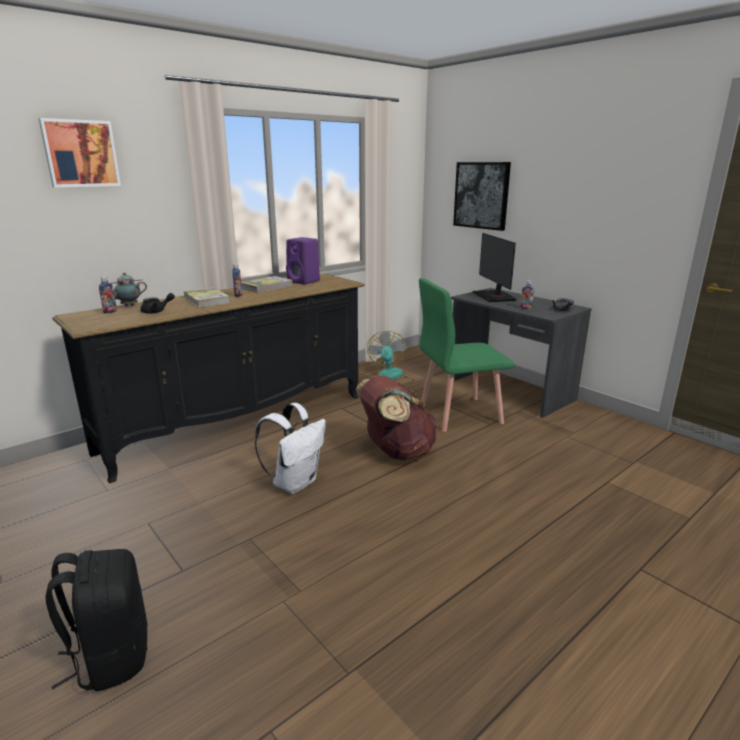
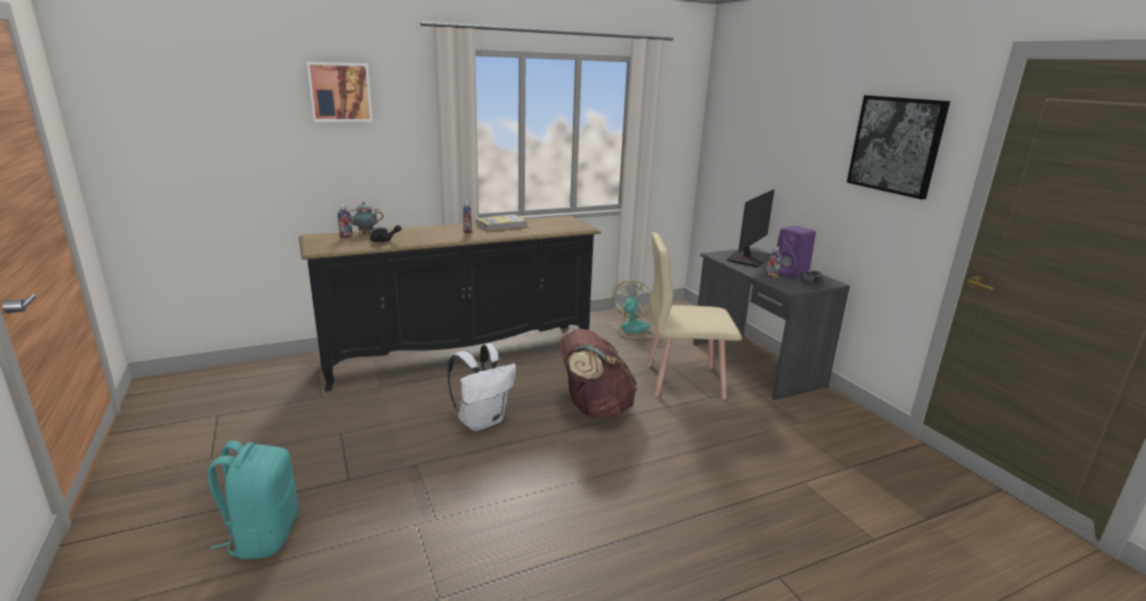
camera: 15 degrees right, 0 degrees up
(111, 656) = (263, 536): black backpack -> turquoise backpack
(206, 300) = (435, 233): book -> none
(304, 281) = (542, 222): purple speaker -> purple speaker (791, 273)
(459, 414) = (683, 380): green chair -> beige chair
(481, 195) = (754, 145): picture -> picture (896, 145)
(494, 296) = (749, 258): monitor -> monitor turned 150 degrees counterclockwise

